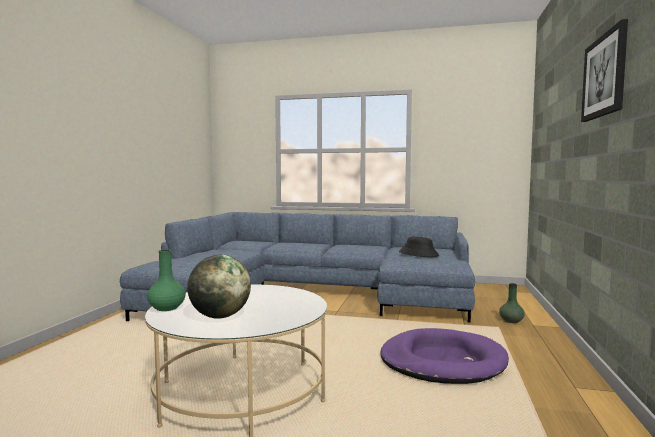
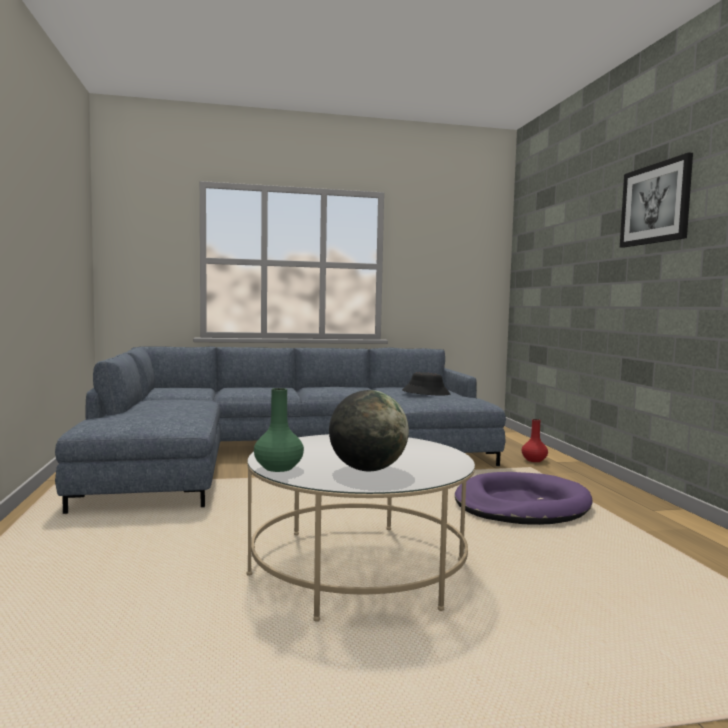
camera: 25 degrees left, 0 degrees up
(511, 321) = (534, 460): green vase -> red vase

